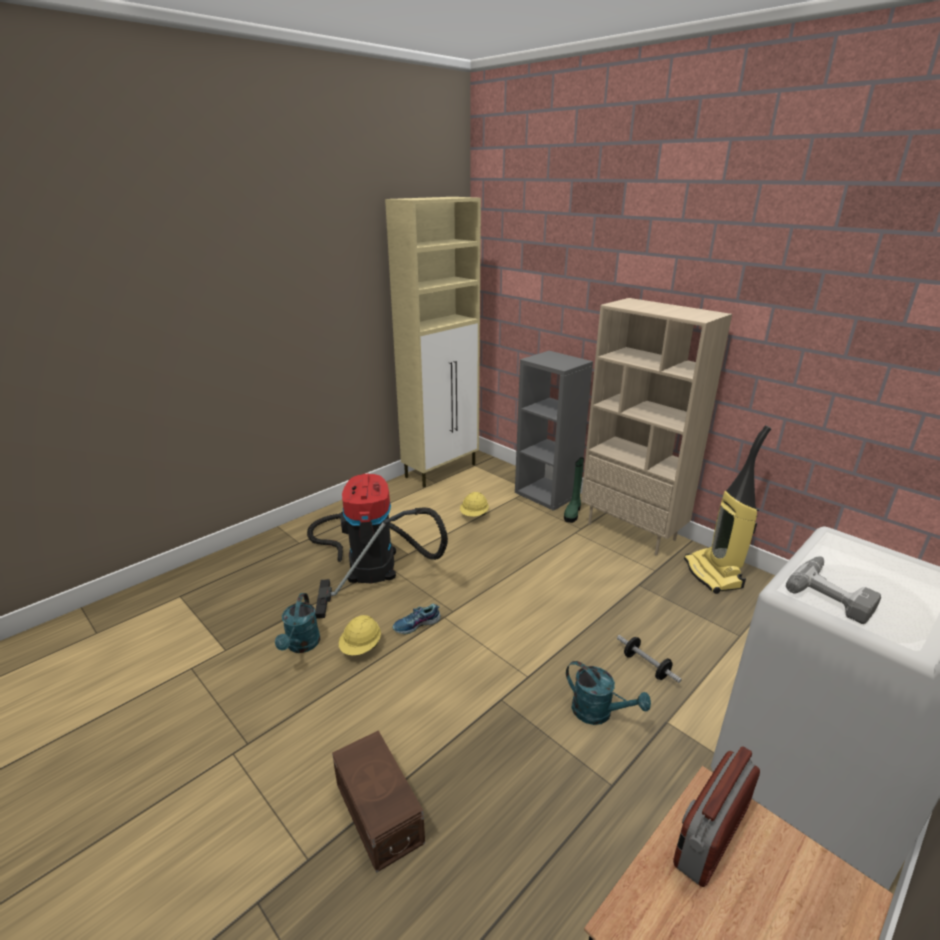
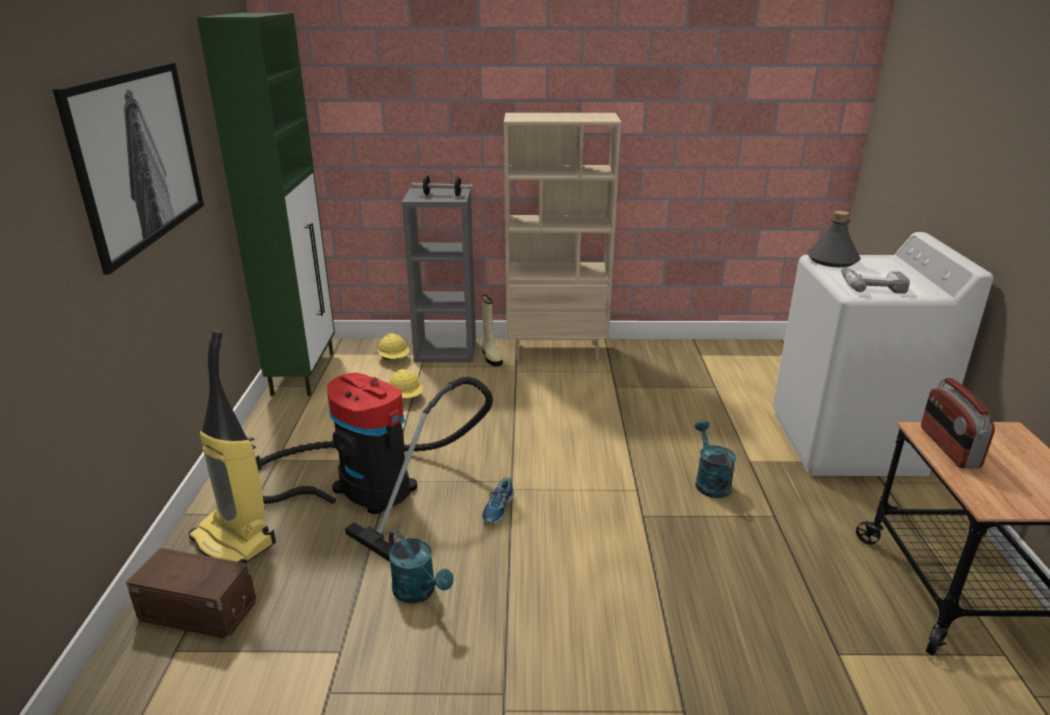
camera: 45 degrees left, 0 degrees up
(286, 290) = (136, 158): none -> picture
(361, 647) = (479, 555): yellow hard hat -> yellow hard hat (394, 359)
(378, 815) = (682, 645): brown storage box -> brown storage box (198, 612)
(441, 470) = (304, 372): beige cabinet -> green cabinet
(572, 513) = (491, 357): green boot -> beige boot
(598, 713) = (710, 482): turquoise watering can -> turquoise watering can turned 90 degrees counterclockwise
(646, 666) = (694, 436): dumbbell -> dumbbell (442, 195)
(714, 574) = (650, 356): vacuum cleaner -> vacuum cleaner (235, 541)
(847, 546) = (832, 260): none -> grey bottle

